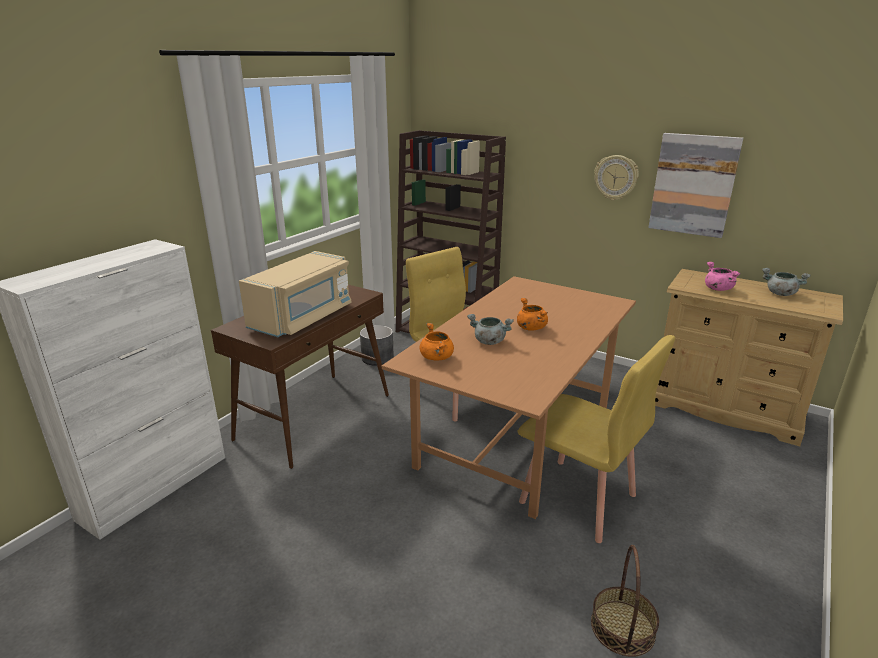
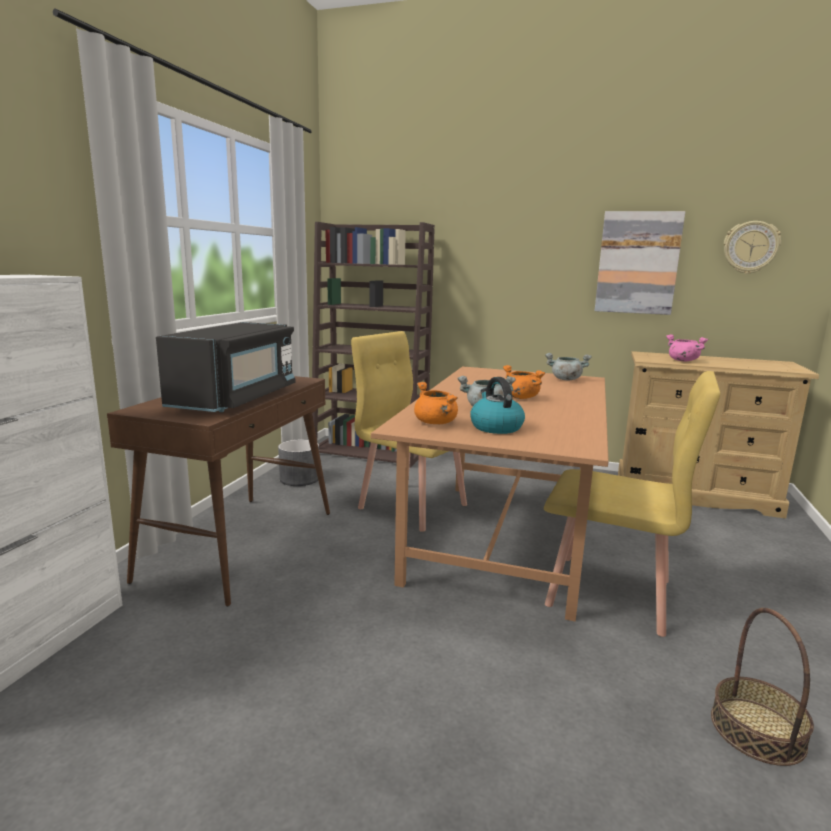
camera: 15 degrees left, 10 degrees down
(303, 318) = (236, 399): beige microwave -> black microwave
(480, 367) = (495, 427): none -> kettle
(616, 177) = (556, 261): wall clock -> wall clock (750, 247)
(780, 293) = (741, 362): grey cooking pot -> grey cooking pot (565, 379)

